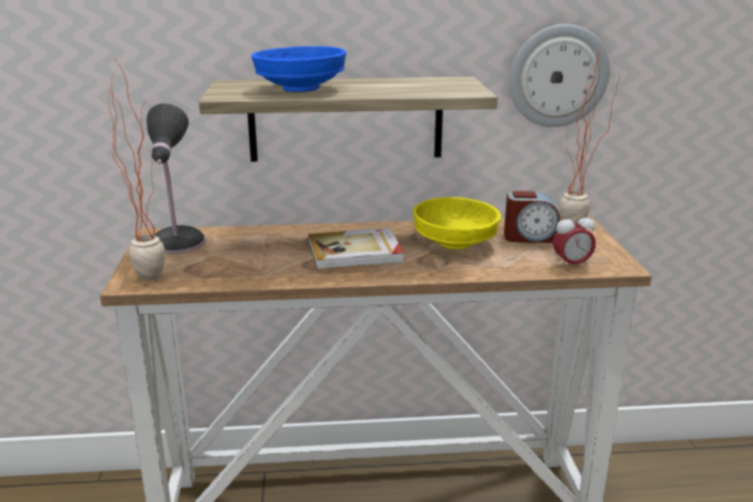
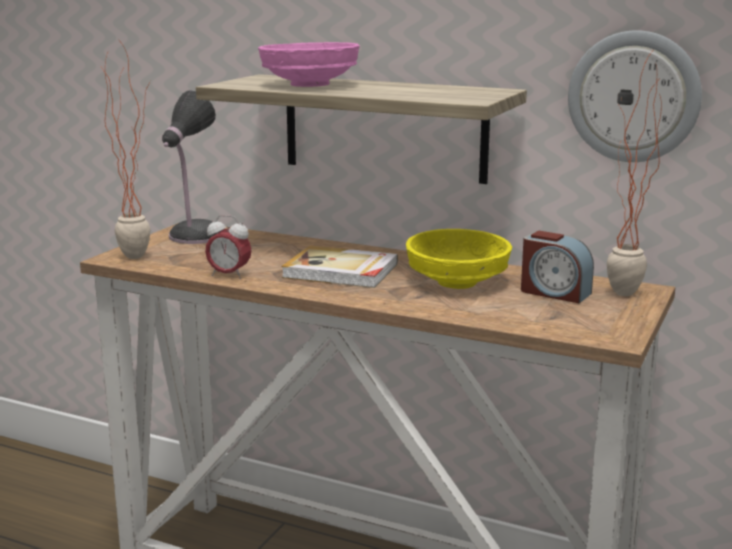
camera: 30 degrees right, 5 degrees down
(301, 89) = (311, 85): blue bowl -> pink bowl
(571, 265) = (556, 325): alarm clock -> alarm clock (229, 275)

